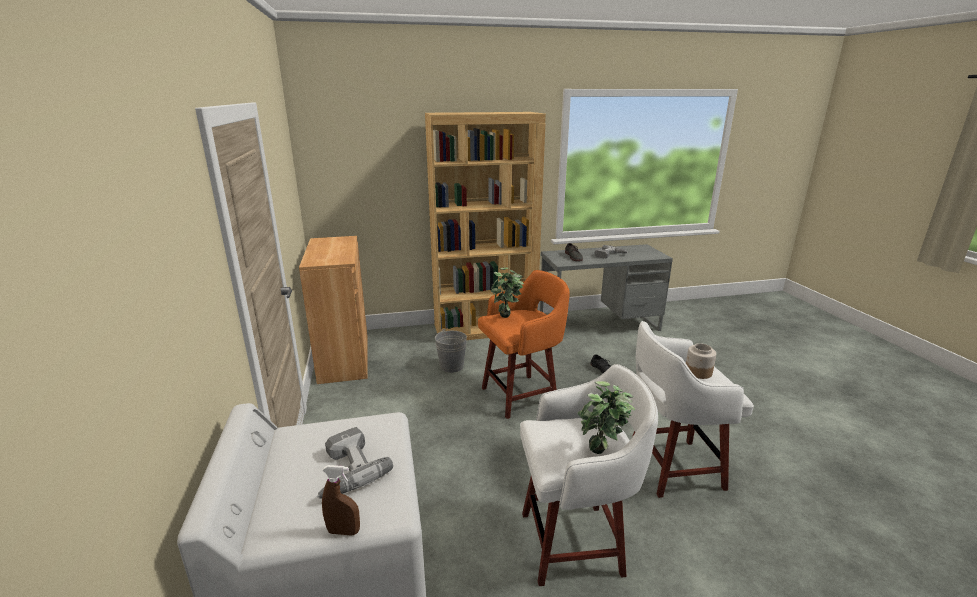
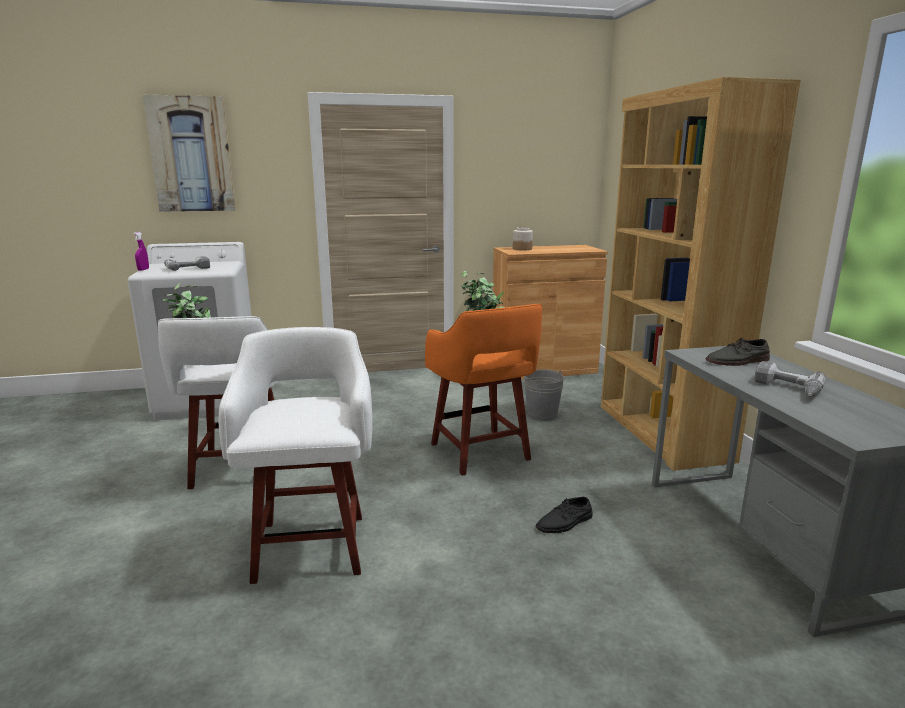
camera: 90 degrees right, 5 degrees down
(144, 281) = (191, 155): none -> picture
(343, 531) = (143, 269): brown spray bottle -> purple spray bottle
(698, 372) = (309, 417): jar -> jar (522, 249)

